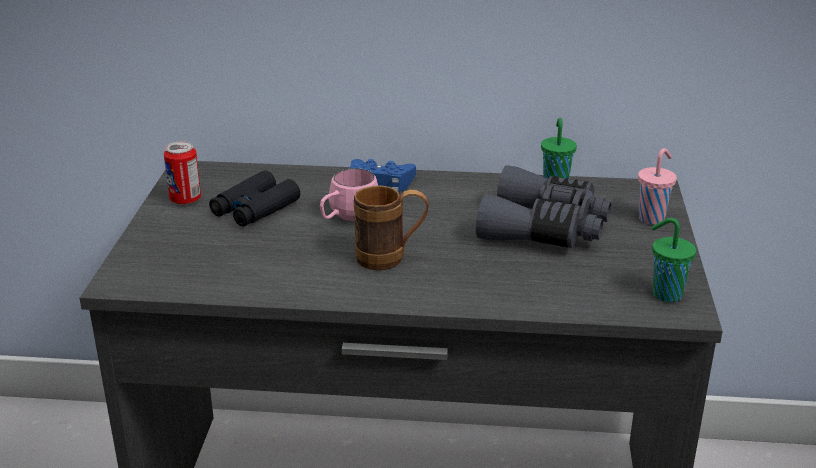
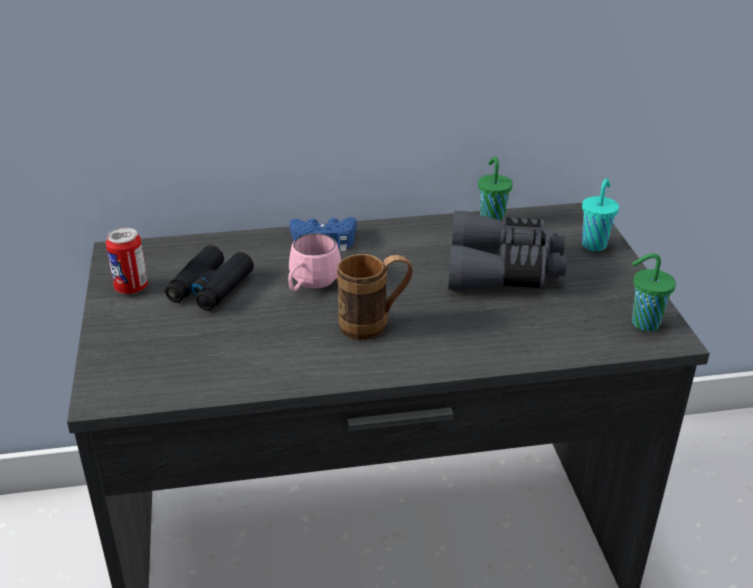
camera: 15 degrees left, 5 degrees up
(652, 218) = (594, 244): pink cup -> turquoise cup

